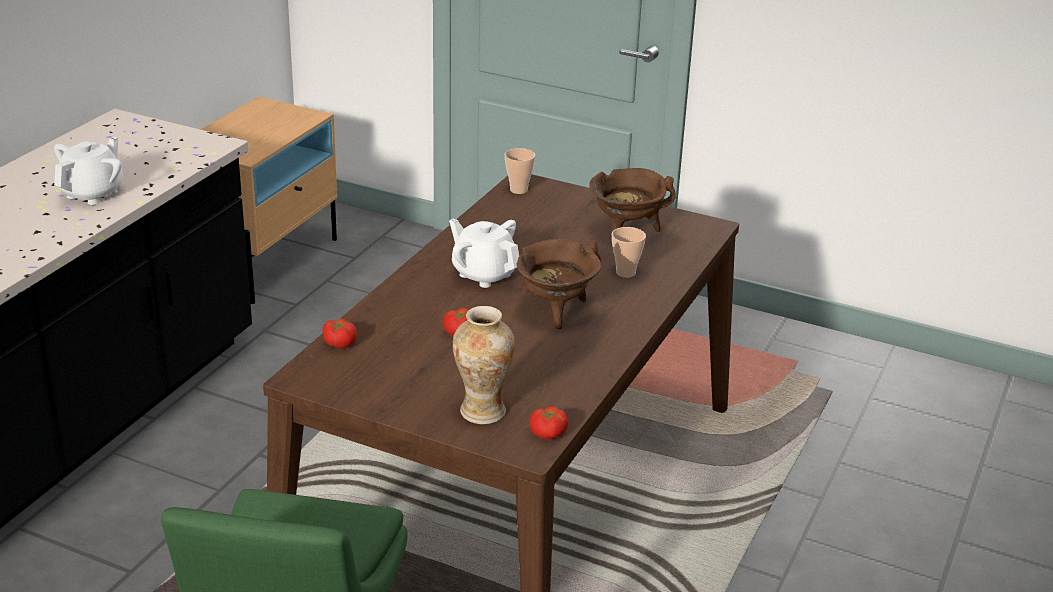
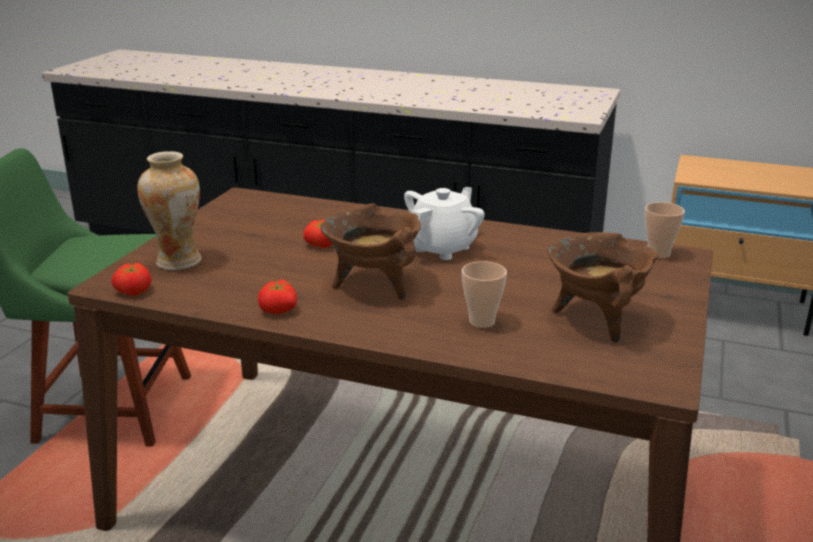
camera: 85 degrees right, 5 degrees down
(92, 193) = (464, 98): white teapot -> none
(340, 343) = (297, 203): tomato -> tomato (279, 309)

